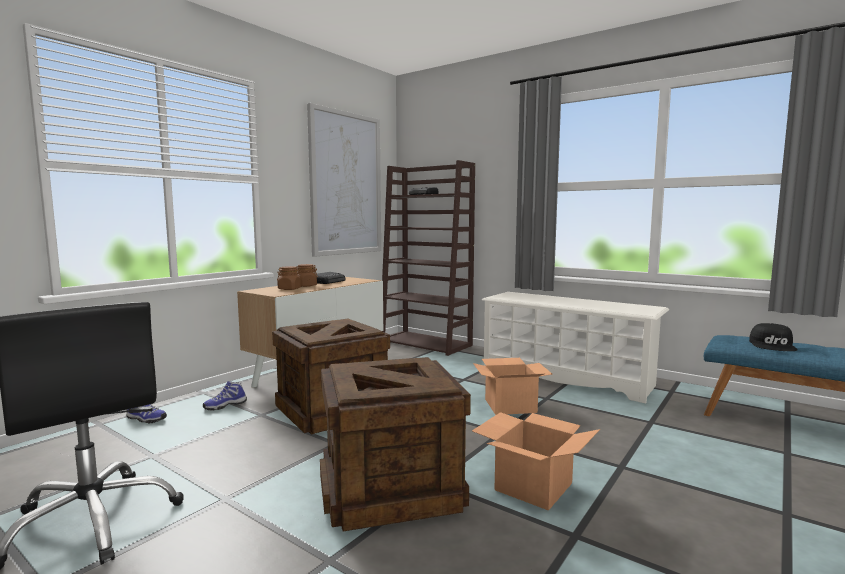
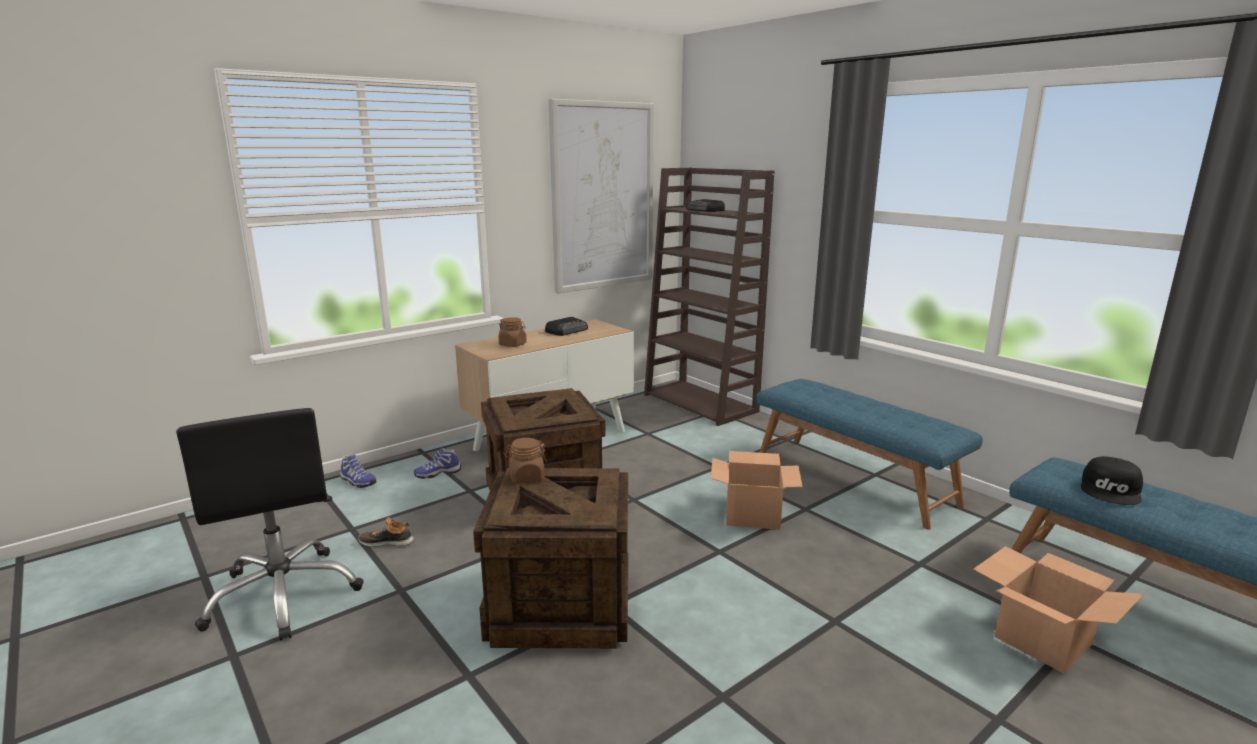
camera: 15 degrees right, 10 degrees up
(195, 461) = (387, 542): none -> shoe
(306, 285) = (535, 338): brown jar -> brown jar (526, 477)
(533, 487) = (713, 630): cardboard box -> cardboard box (1043, 641)
(567, 377) = (854, 479): white shoe rack -> blue bench

